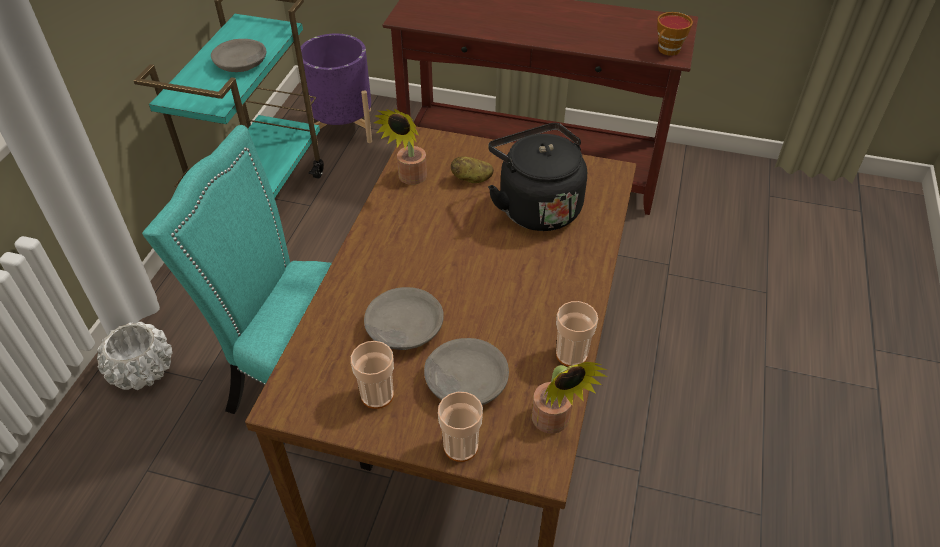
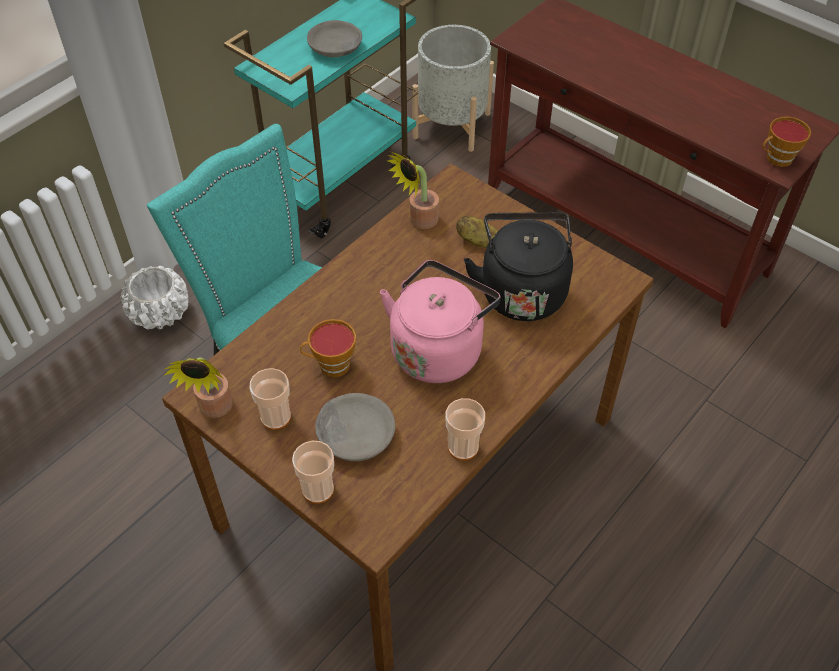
camera: 25 degrees right, 5 degrees up
(342, 127) = (451, 125): purple planter -> grey planter
(403, 328) = (330, 365): grey bowl -> cup
(495, 278) = (438, 349): none -> pink kettle
(554, 424) = (408, 503): potted plant -> potted plant (214, 410)

